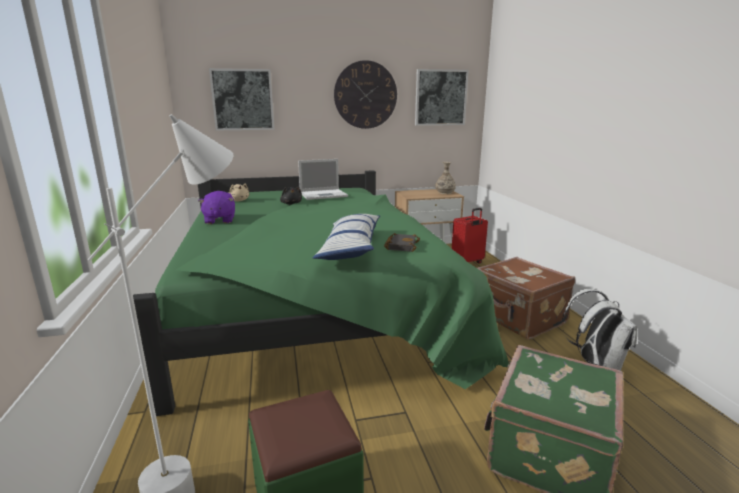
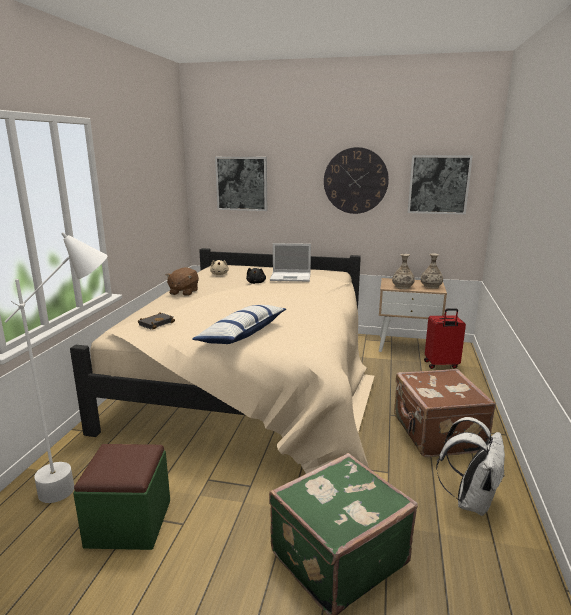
camera: 25 degrees right, 0 degrees up
(219, 220) = (183, 292): purple plush toy -> brown plush toy
(314, 306) = (256, 378): green bed -> beige bed
(401, 245) = (284, 339): black book -> black book (156, 323)
(423, 195) = (402, 287): none -> vase

